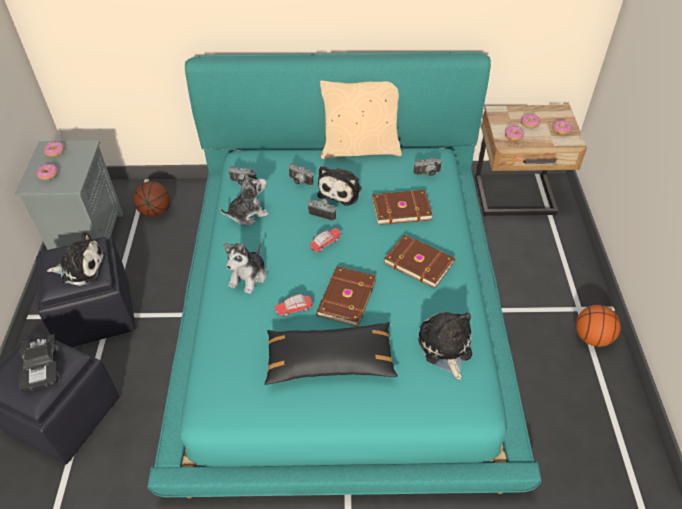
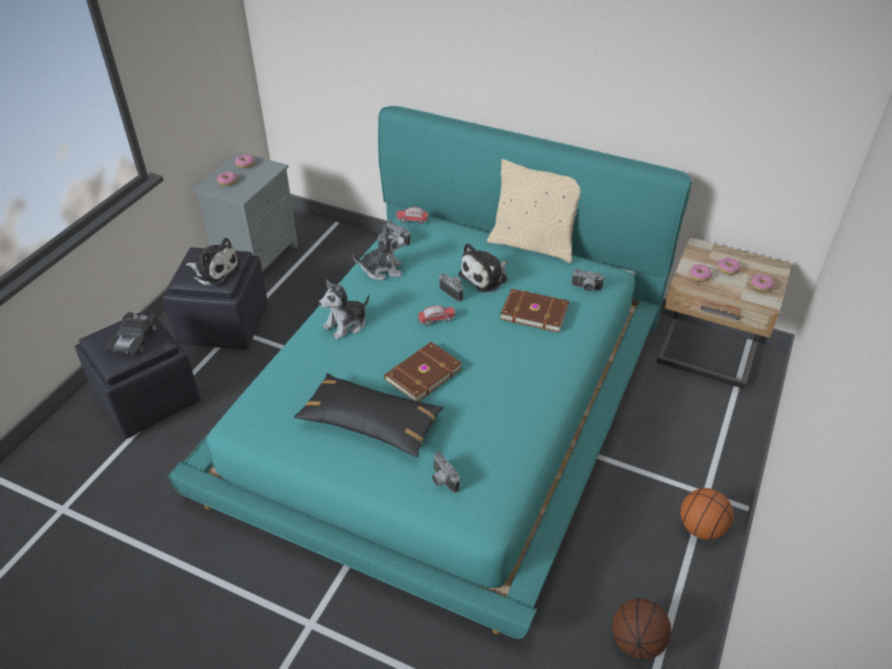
camera: 25 degrees right, 5 degrees down
(155, 211) = (327, 252): basketball -> basketball (636, 641)
(294, 310) = (368, 367): toy car -> toy car (412, 220)
(299, 182) = (450, 256): camera -> camera (442, 480)
(419, 262) = (518, 367): brown book -> none
(445, 348) = (489, 454): plush toy -> none

